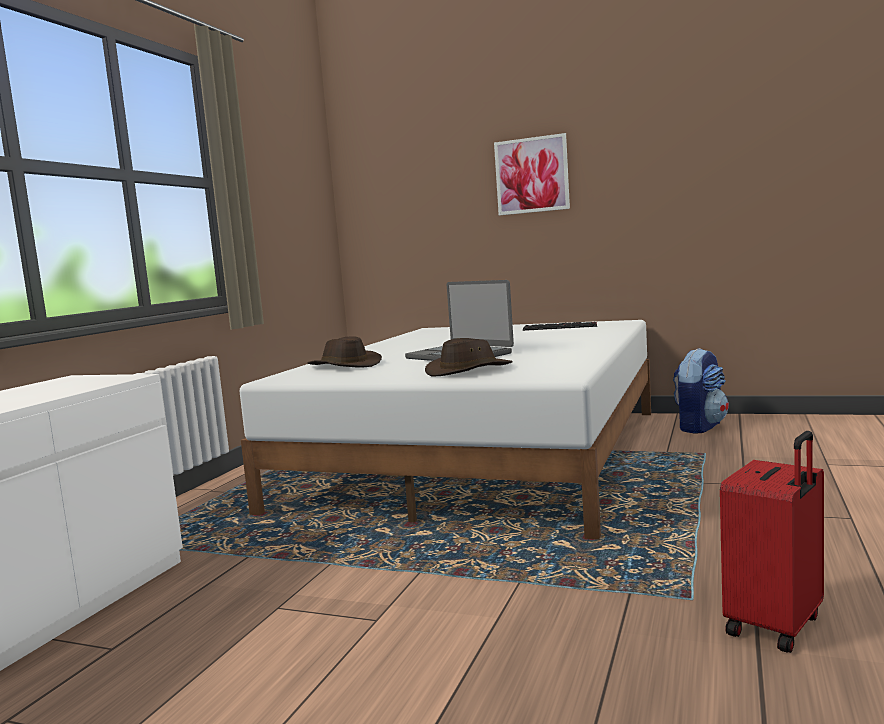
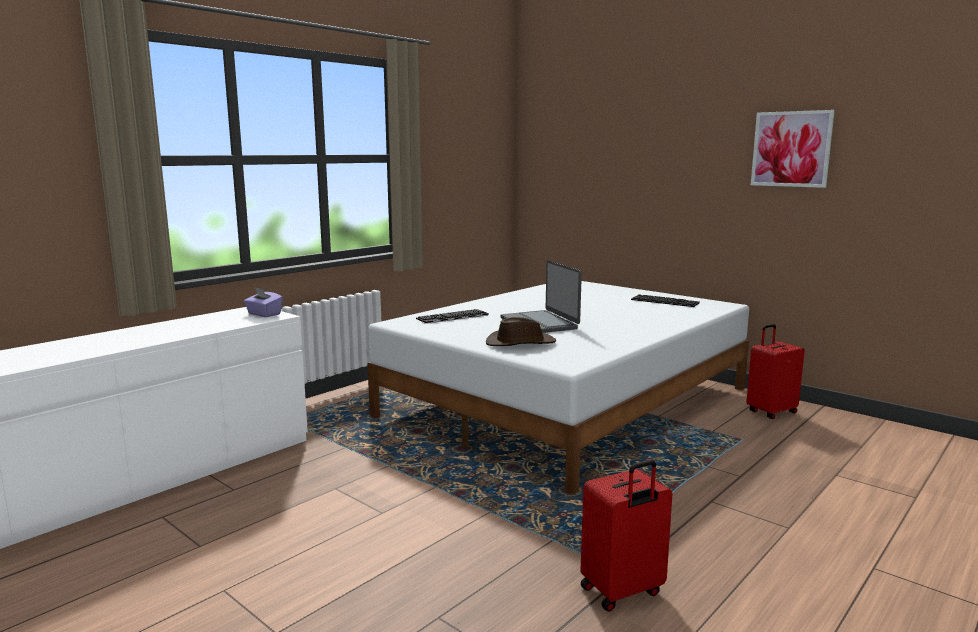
camera: 20 degrees right, 5 degrees up
(98, 379) = (264, 314): none -> purple tissue box
(344, 365) = (452, 317): brown hat -> keyboard
(532, 175) = (669, 160): picture -> picture (791, 149)
(699, 427) = (770, 412): backpack -> red suitcase

